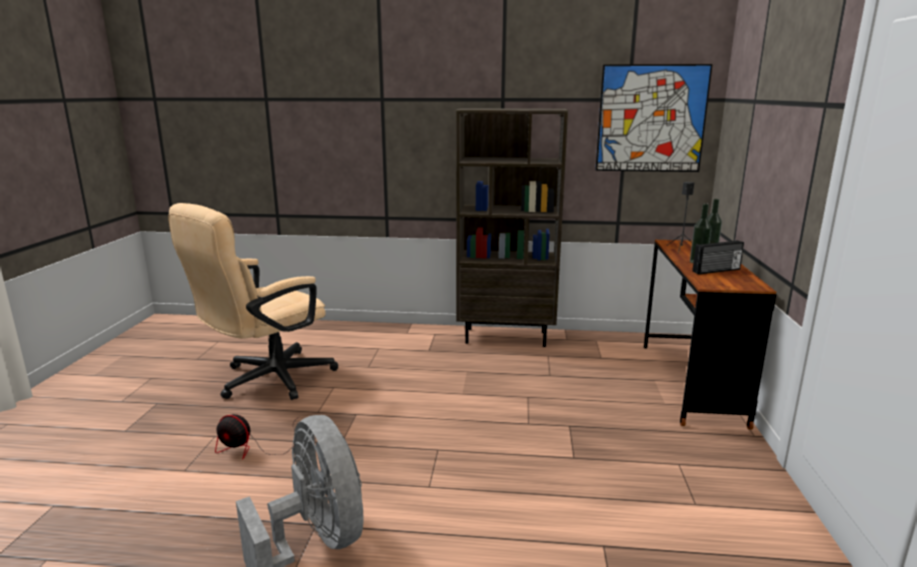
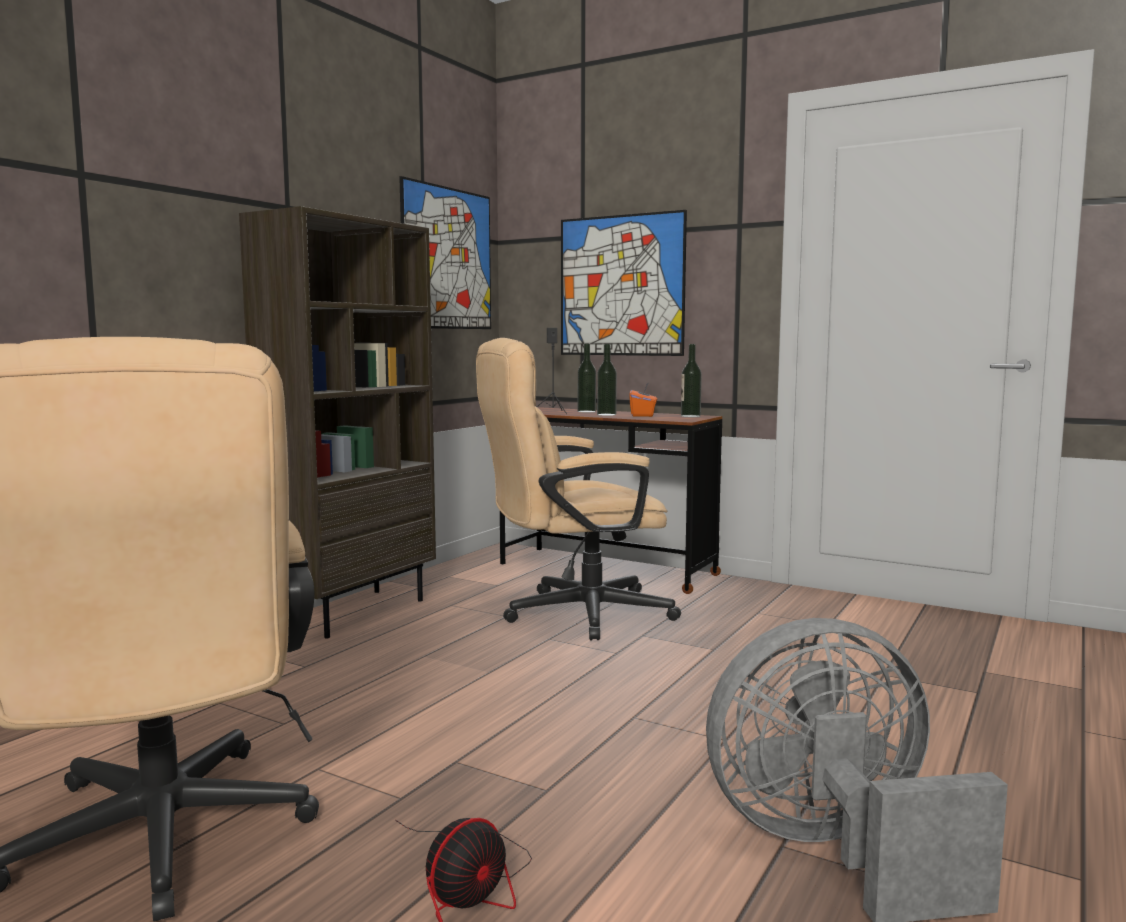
camera: 65 degrees left, 10 degrees down
(579, 393) = (572, 614): none -> beige office chair
(717, 271) = (643, 415): radio -> orange tissue box
(746, 283) = (690, 416): none -> bottle
(760, 151) = (621, 286): none -> picture

